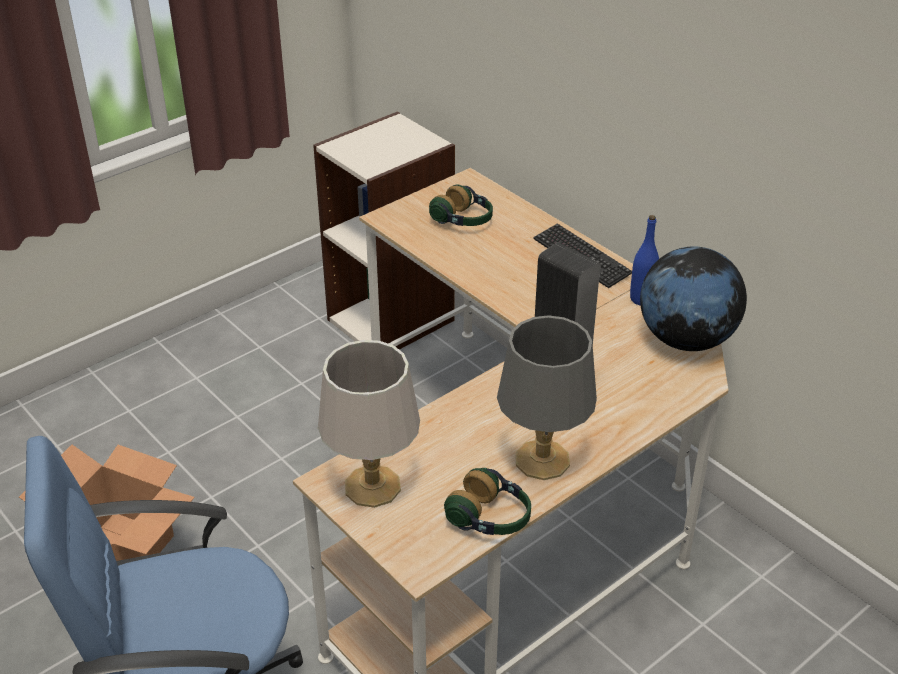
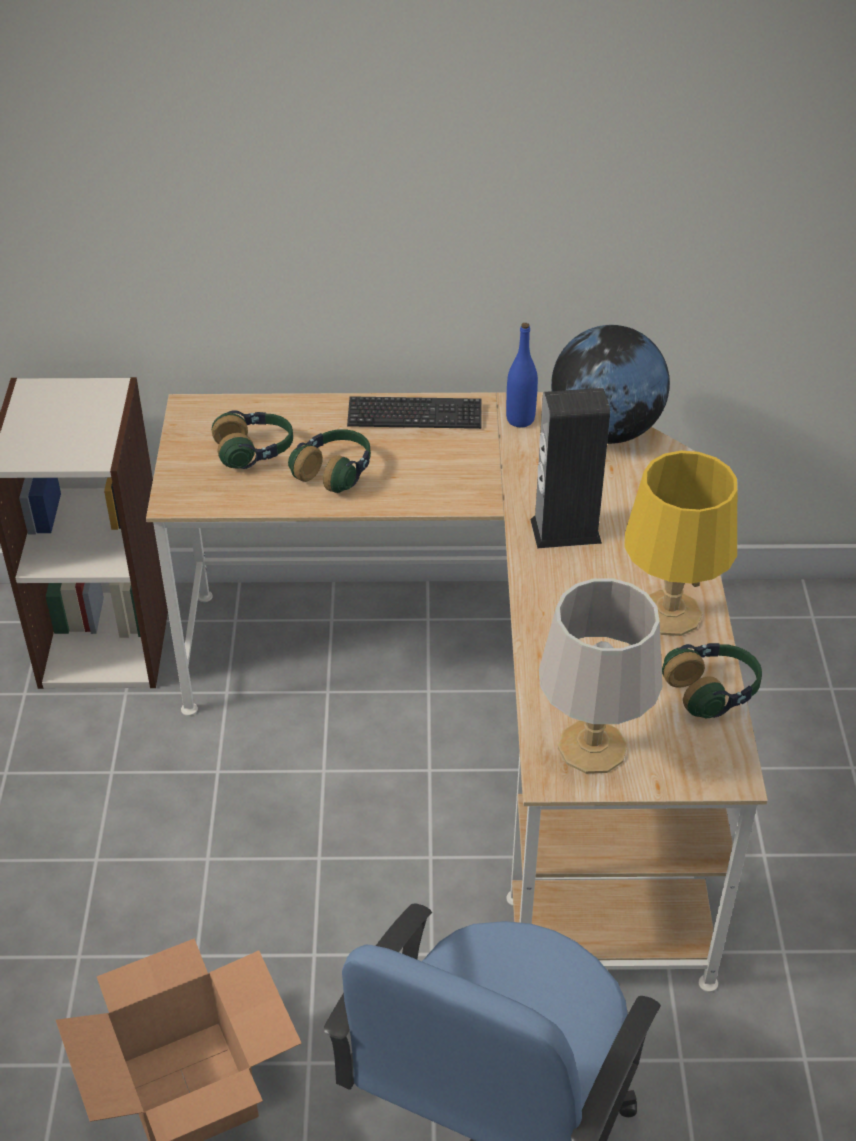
camera: 50 degrees left, 5 degrees up
(486, 256) = (335, 472): none -> headphones
(543, 459) = (669, 612): grey table lamp -> yellow table lamp

